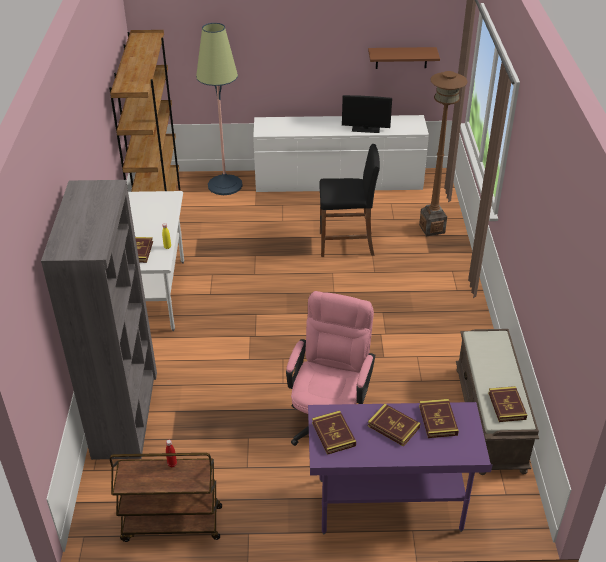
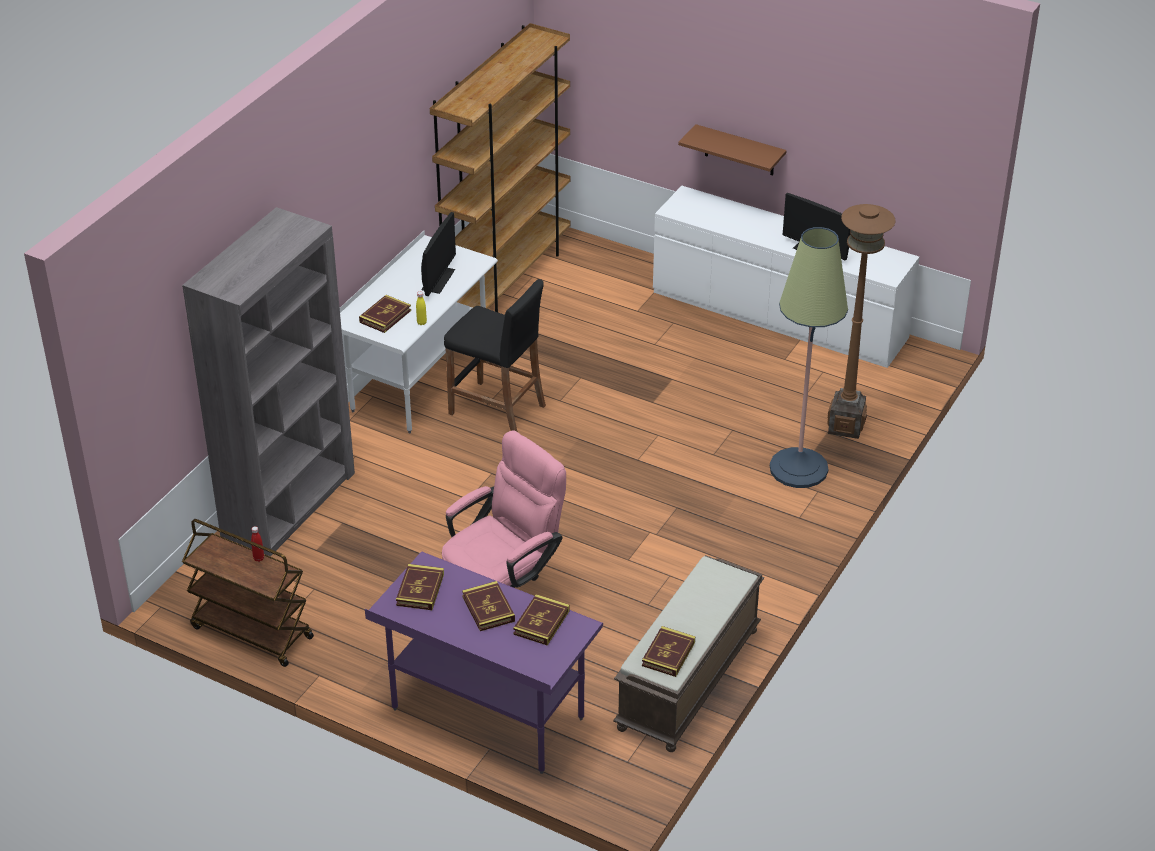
camera: 30 degrees right, 0 degrees up
(154, 216) = (438, 279): none -> monitor
(225, 185) = (620, 269): floor lamp -> floor lamp (798, 468)
(347, 244) = (710, 405): black stool -> black stool (497, 410)
(401, 57) = (892, 163): brown shelf -> brown shelf (739, 151)

